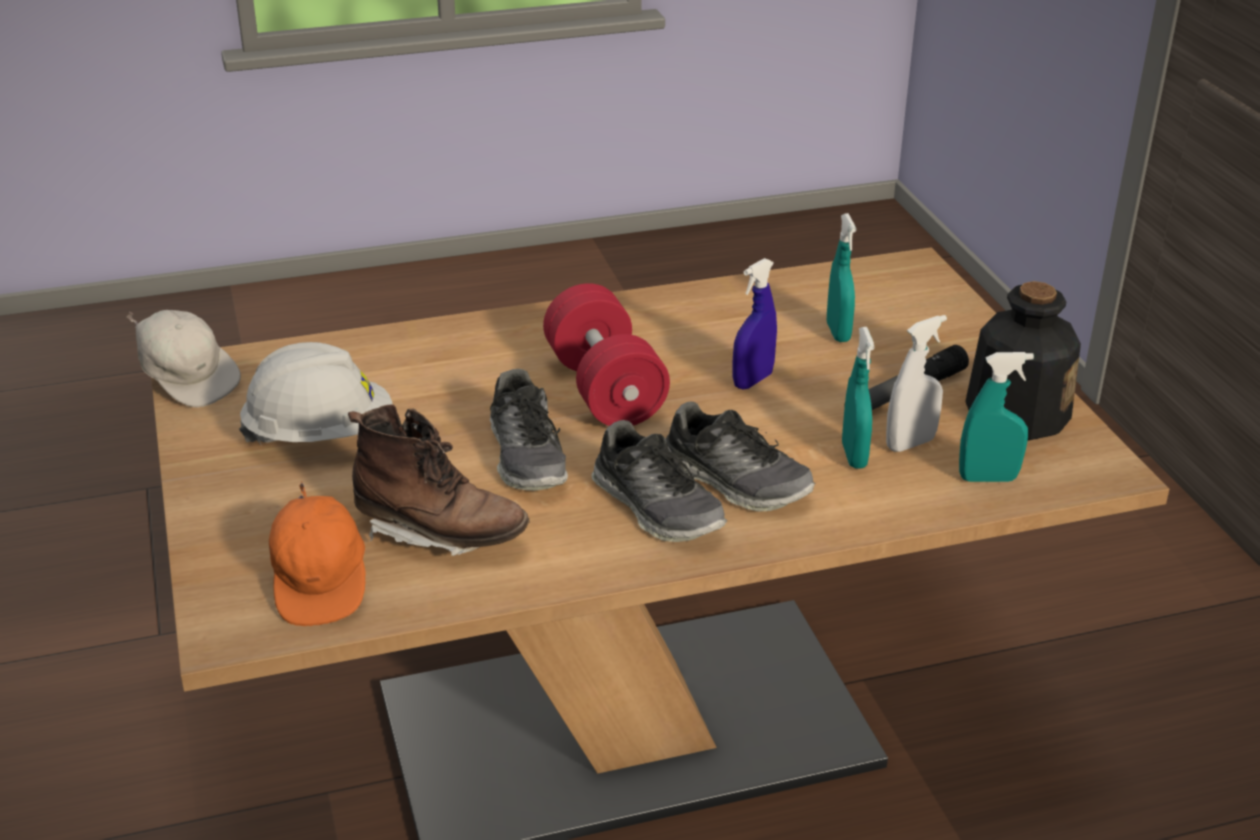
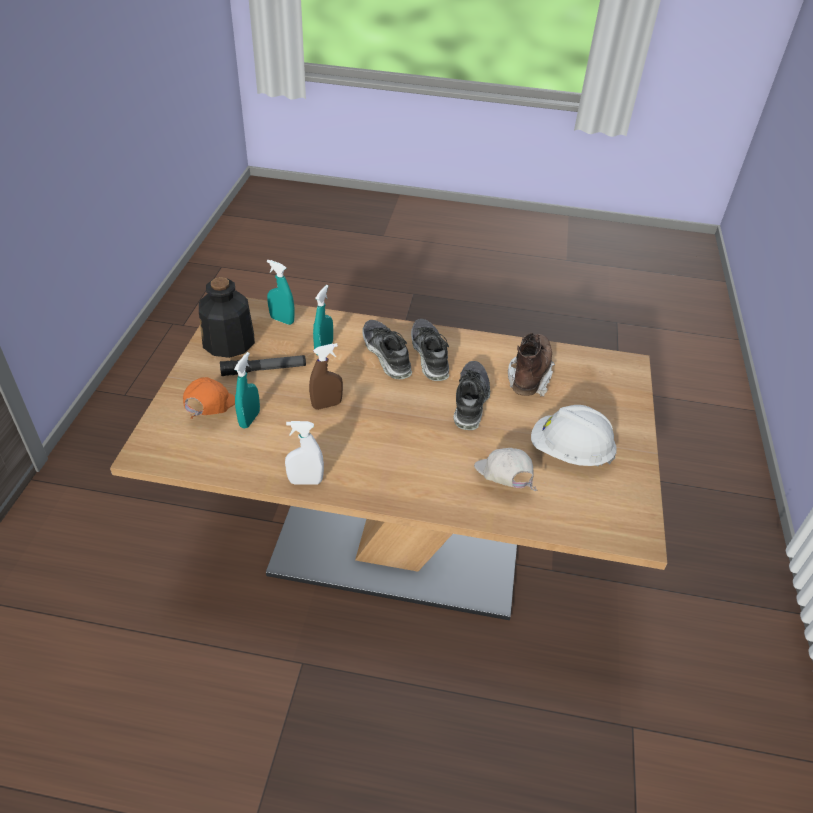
camera: 155 degrees left, 10 degrees up
(188, 380) = (641, 527): white cap -> white cap (503, 482)
(321, 583) = (587, 371): orange cap -> orange cap (210, 411)
(440, 534) = (529, 376): brown boot -> brown boot turned 60 degrees clockwise
(604, 389) = (405, 428): red dumbbell -> none
(752, 380) = (326, 405): blue spray bottle -> brown spray bottle
(910, 443) = (293, 345): white spray bottle -> white spray bottle (305, 481)

